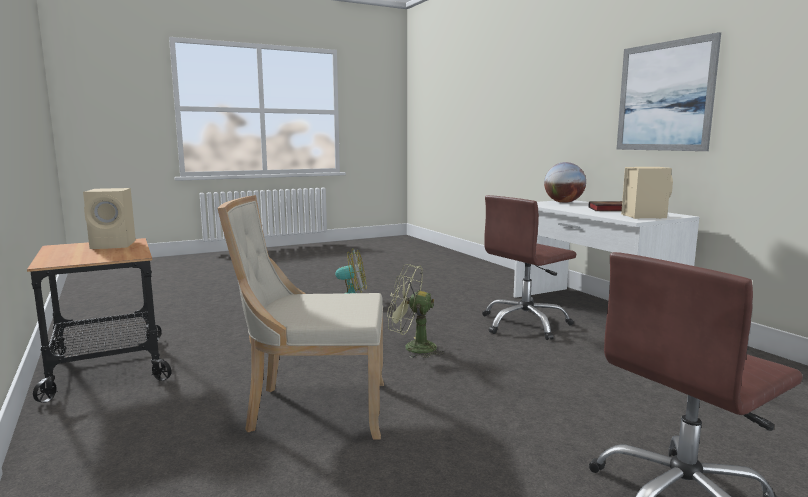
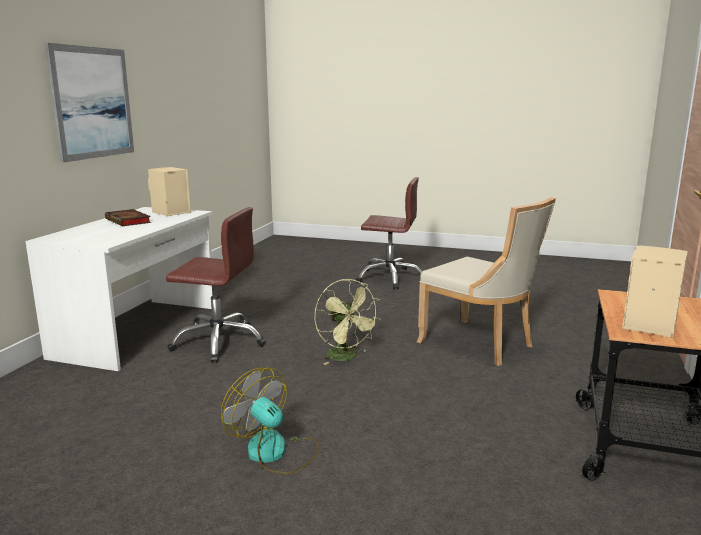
camera: 135 degrees left, 5 degrees up
(563, 202) = (76, 237): globe -> none

